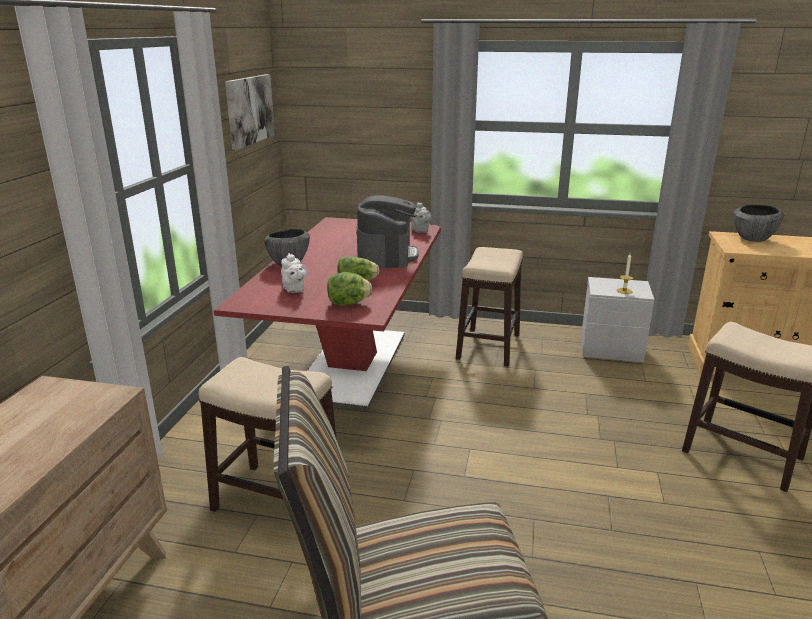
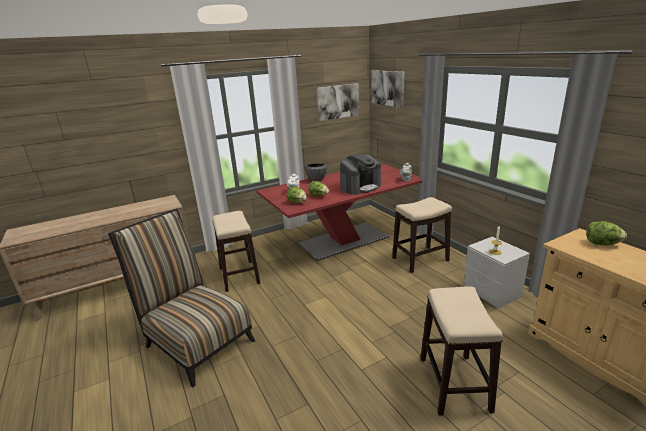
camera: 50 degrees right, 0 degrees up
(331, 81) = (388, 88): none -> picture
(753, 239) = (601, 244): bowl -> lettuce

